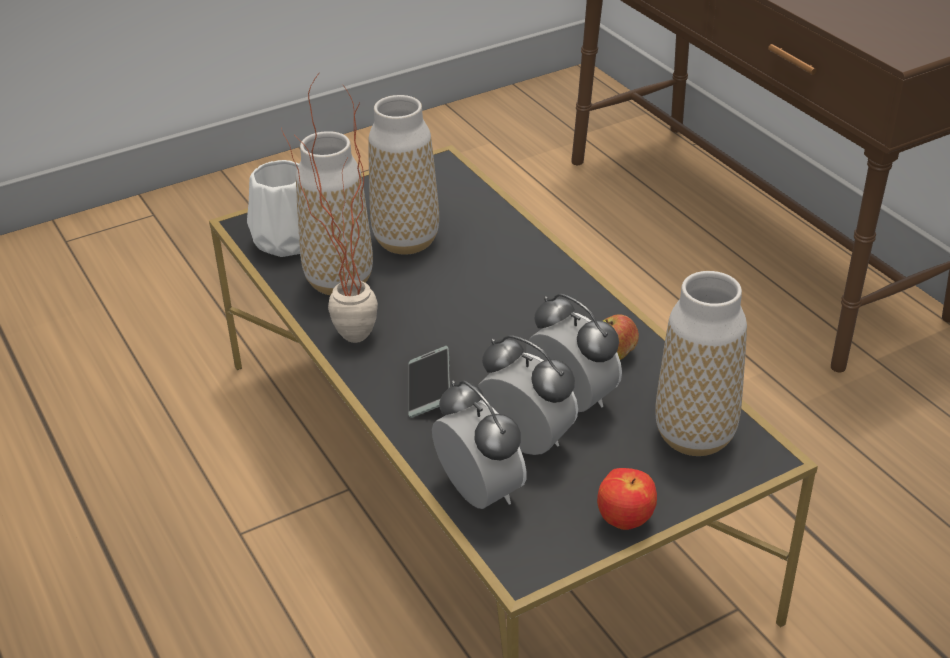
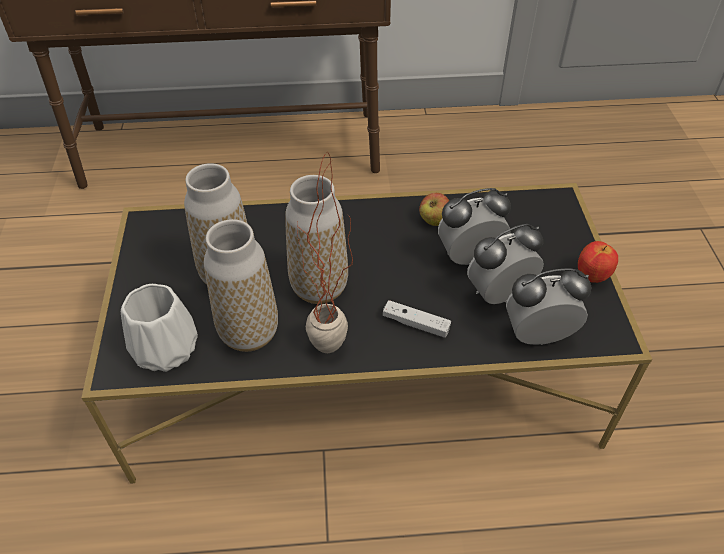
camera: 65 degrees left, 10 degrees up
(429, 389) = (416, 324): phone -> white game controller
(694, 436) = (529, 218): vase -> vase (319, 288)

